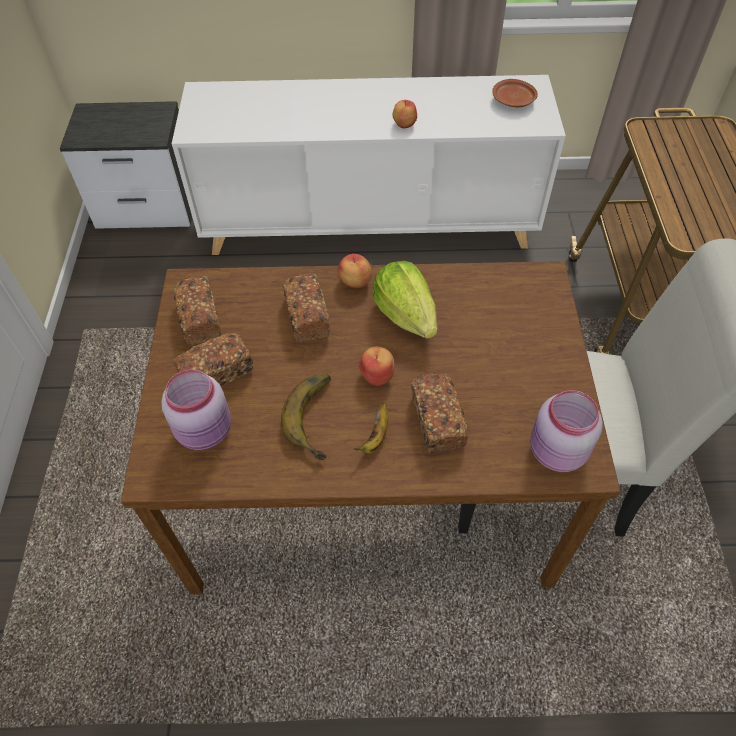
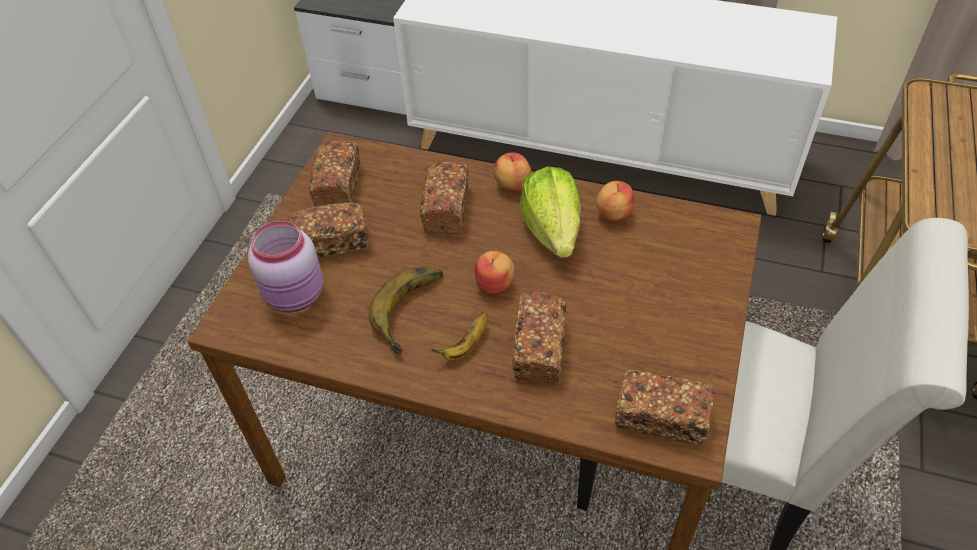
camera: 20 degrees right, 5 degrees down
(404, 124) = (645, 40): apple -> apple (613, 214)
(513, 101) = (782, 37): brown plate -> none
(556, 453) = (661, 418): pink jar -> bread

